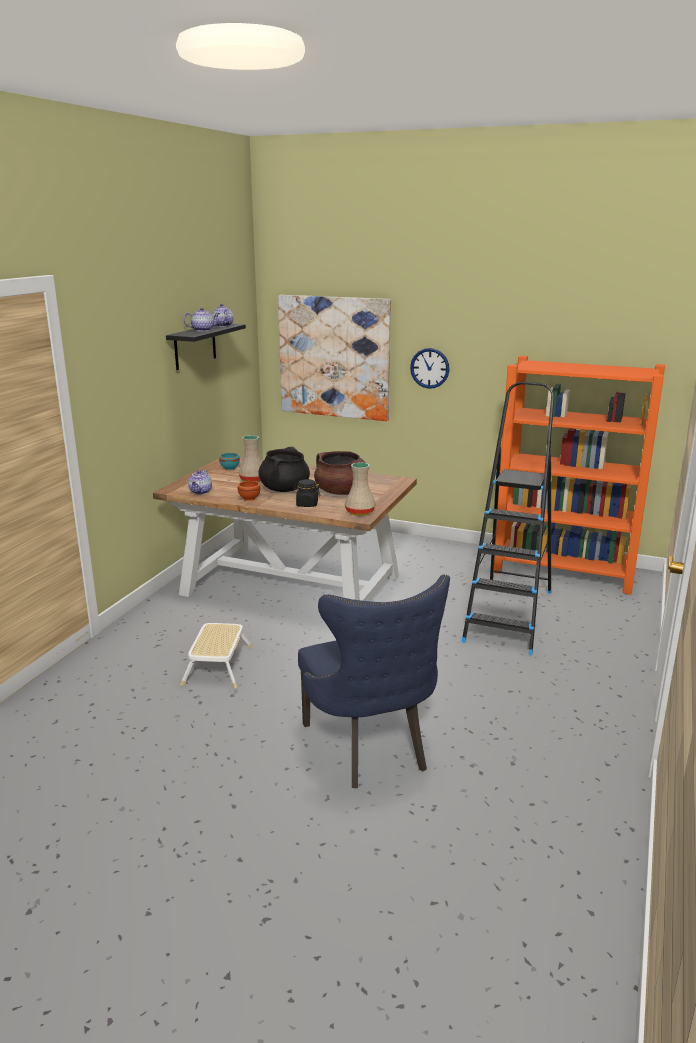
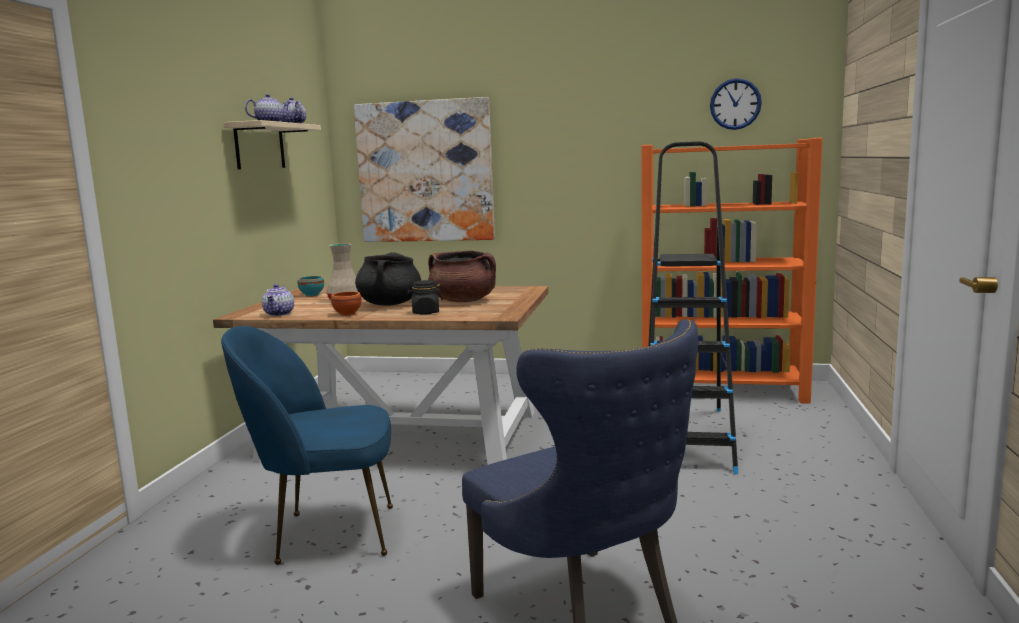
camera: 10 degrees left, 10 degrees down
(195, 346) = (260, 146): black shelf -> beige shelf
(218, 665) = (325, 535): beige step ladder -> blue chair
(360, 512) = (499, 313): beige vase -> none
(429, 368) = (539, 172): wall clock -> wall clock (735, 104)

